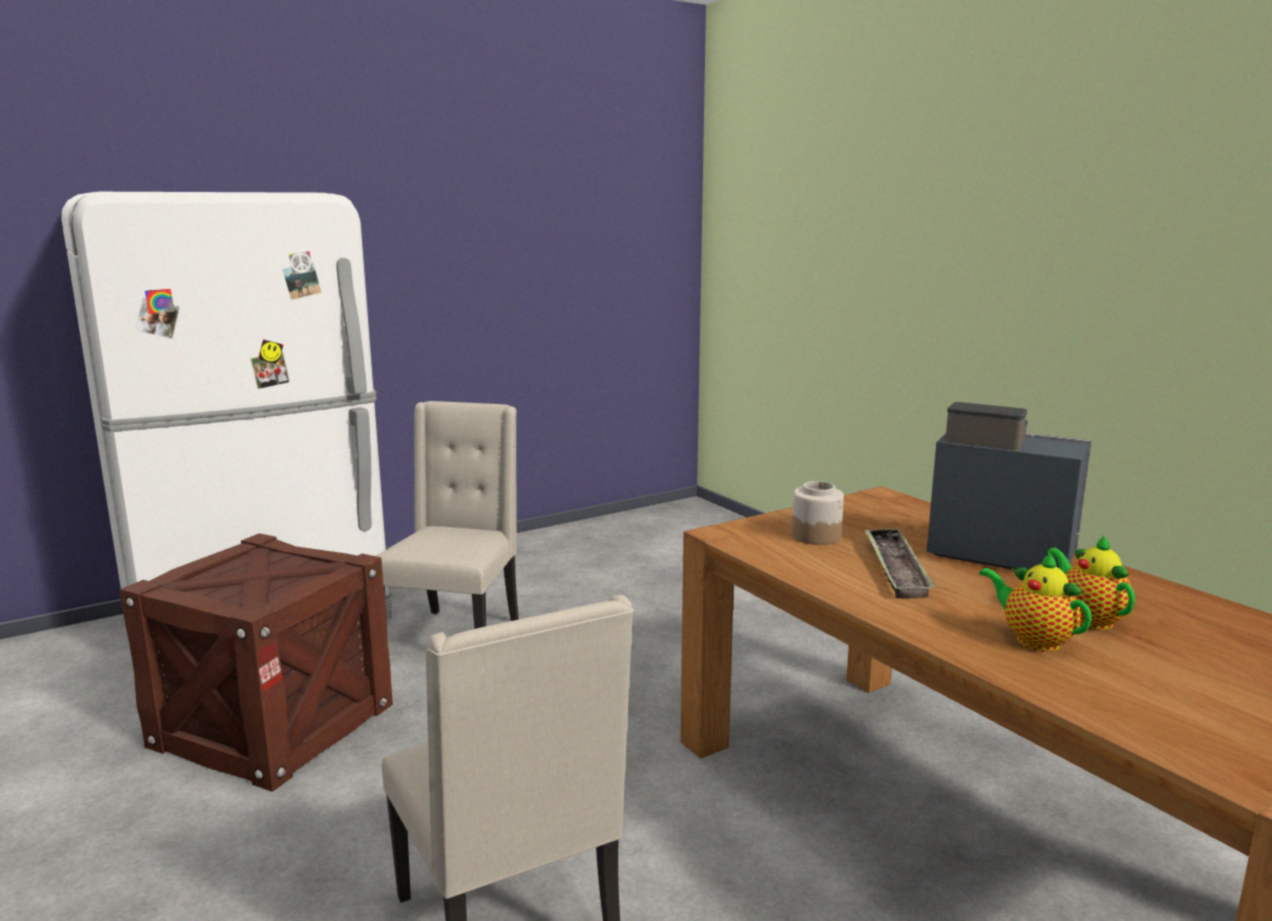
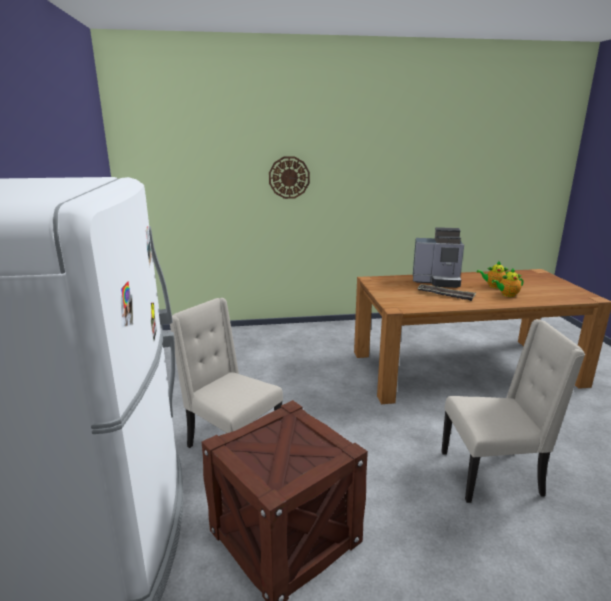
camera: 65 degrees left, 5 degrees up
(816, 536) = (407, 297): jar -> none
(930, 252) = (289, 177): none -> wall clock
(994, 553) = (437, 281): coffee machine -> coffee machine turned 135 degrees counterclockwise

